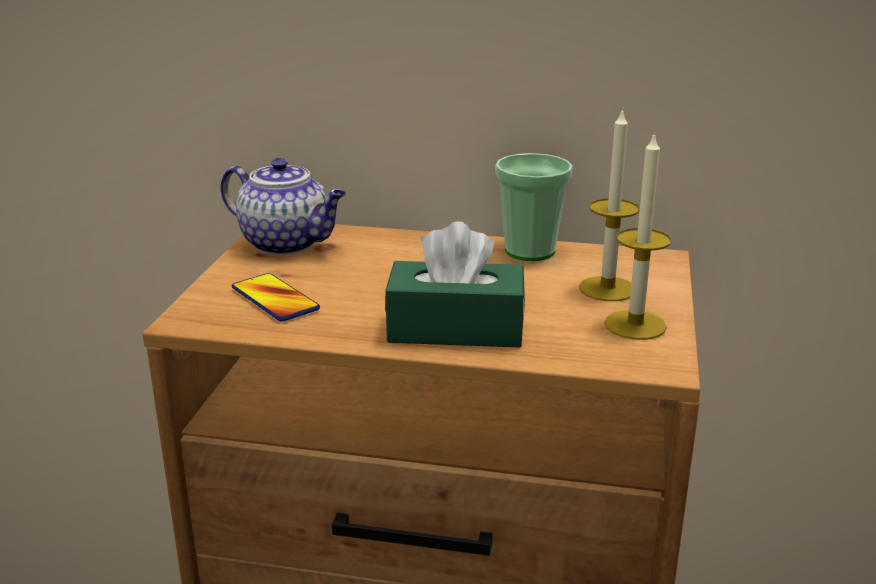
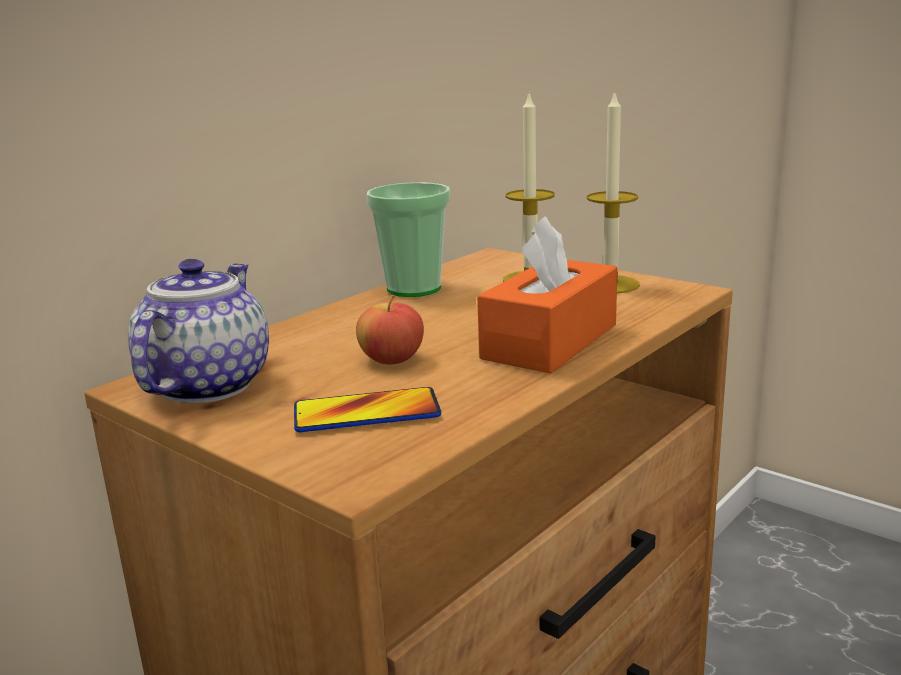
camera: 60 degrees left, 5 degrees down
(287, 243) = (207, 384): teapot -> teapot turned 45 degrees counterclockwise
(370, 283) = (392, 359): none -> apple
(455, 329) = (550, 341): green tissue box -> orange tissue box

